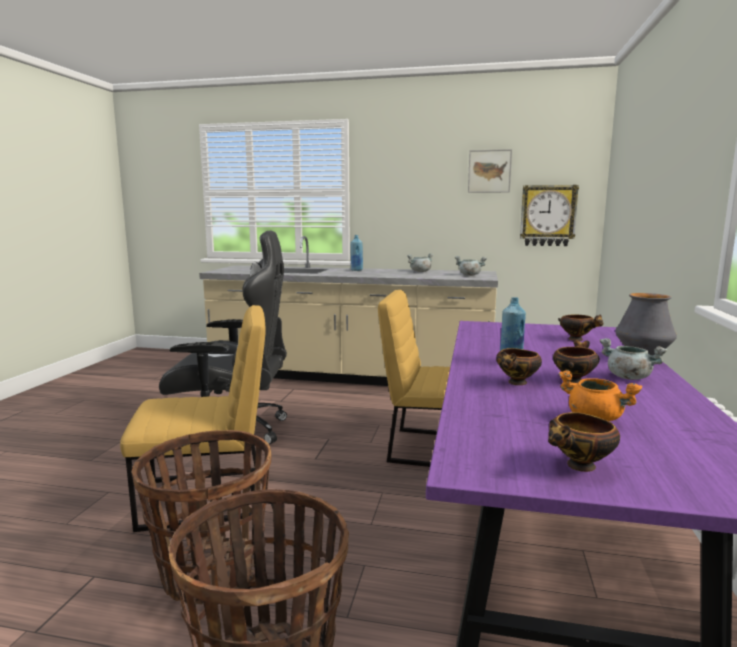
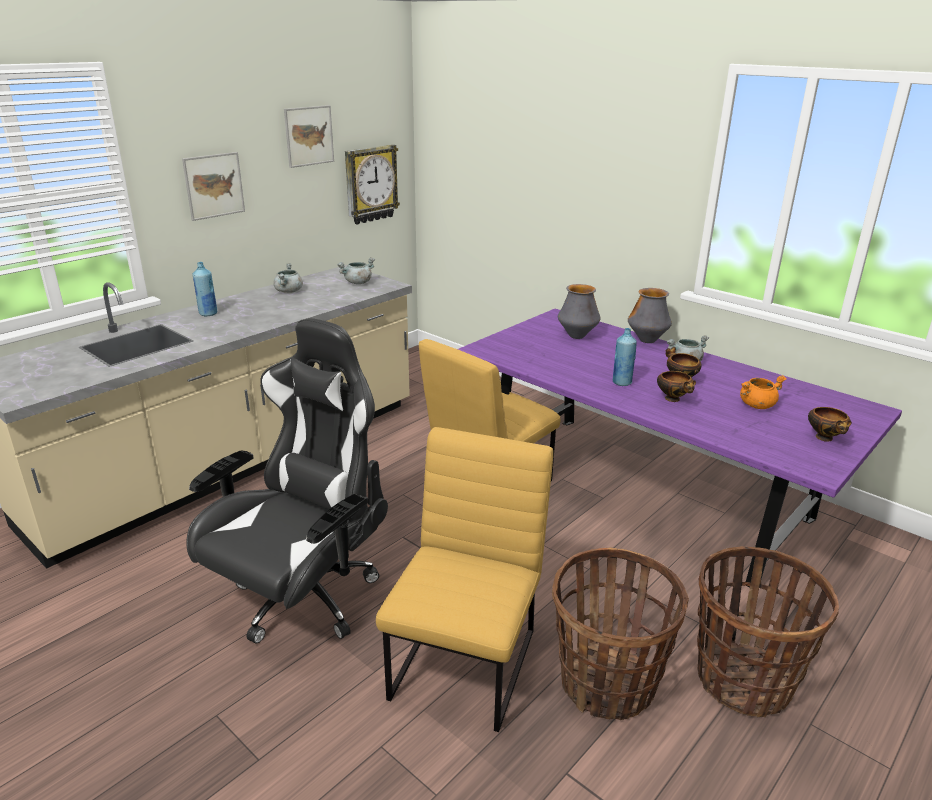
camera: 60 degrees left, 15 degrees up
(405, 198) = (214, 185): none -> picture
(577, 339) = (577, 336): bowl -> vase

